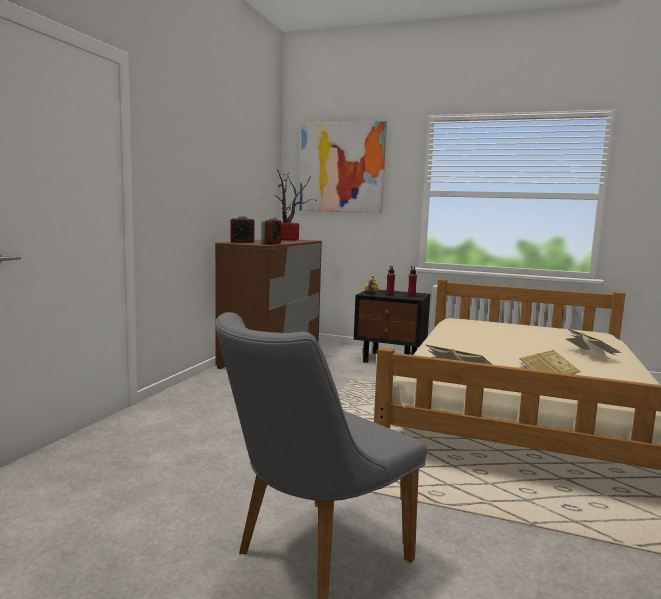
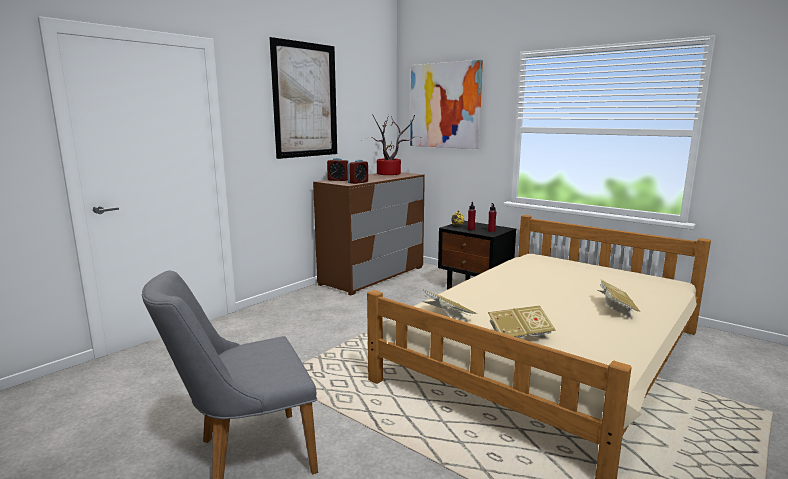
camera: 20 degrees right, 5 degrees up
(209, 146) = (305, 100): none -> picture

